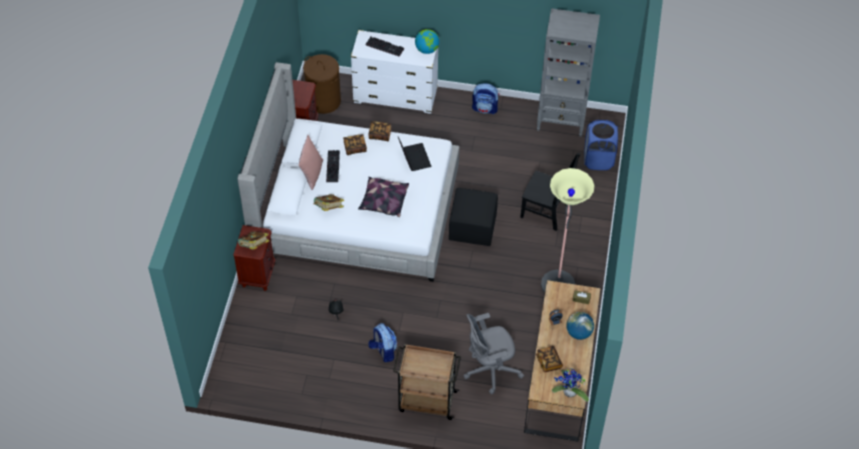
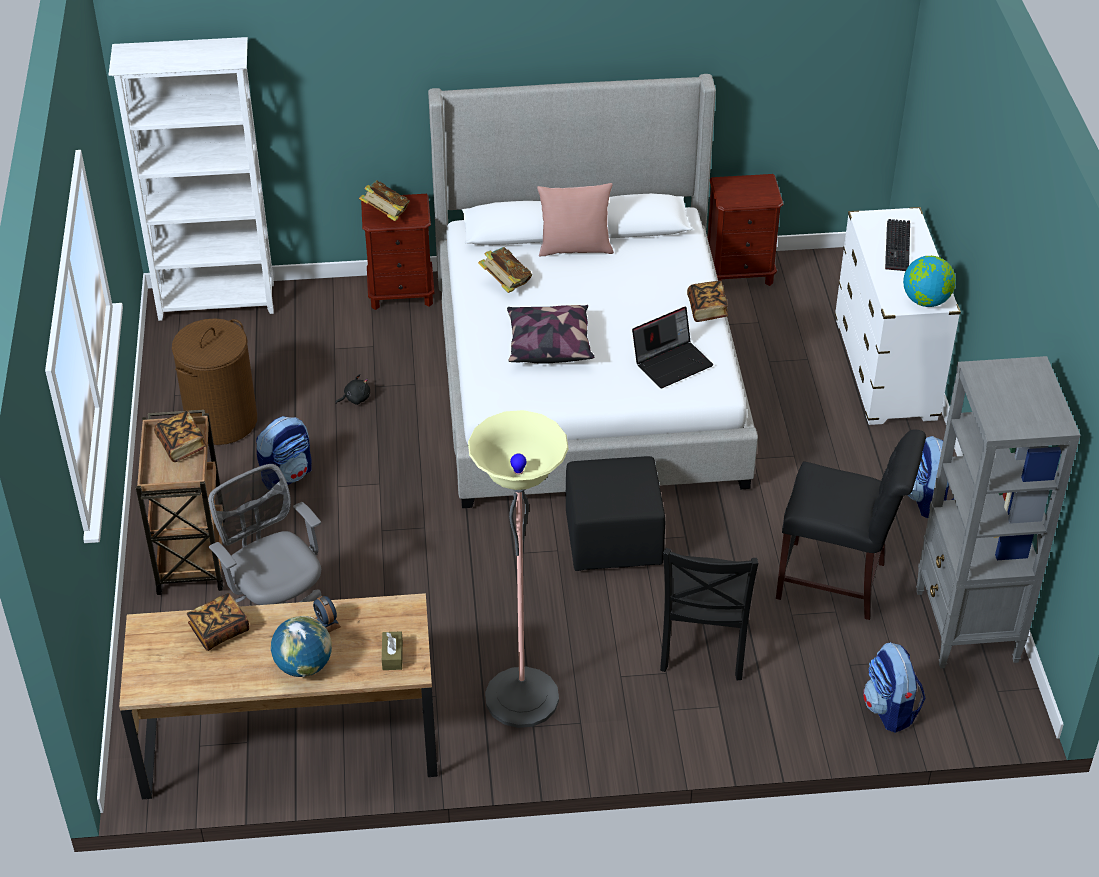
camera: 75 degrees right, 10 degrees down
(229, 362) = (217, 302): none -> white bookcase
(323, 101) = (818, 283): brown laundry basket -> brown laundry basket (221, 421)
(332, 166) = (603, 267): keyboard -> none
(355, 148) = (659, 286): book -> book (182, 445)
(524, 155) = (838, 582): none -> black chair
(568, 393) = (149, 674): potted plant -> none
(598, 160) = (890, 709): blue laundry basket -> backpack

